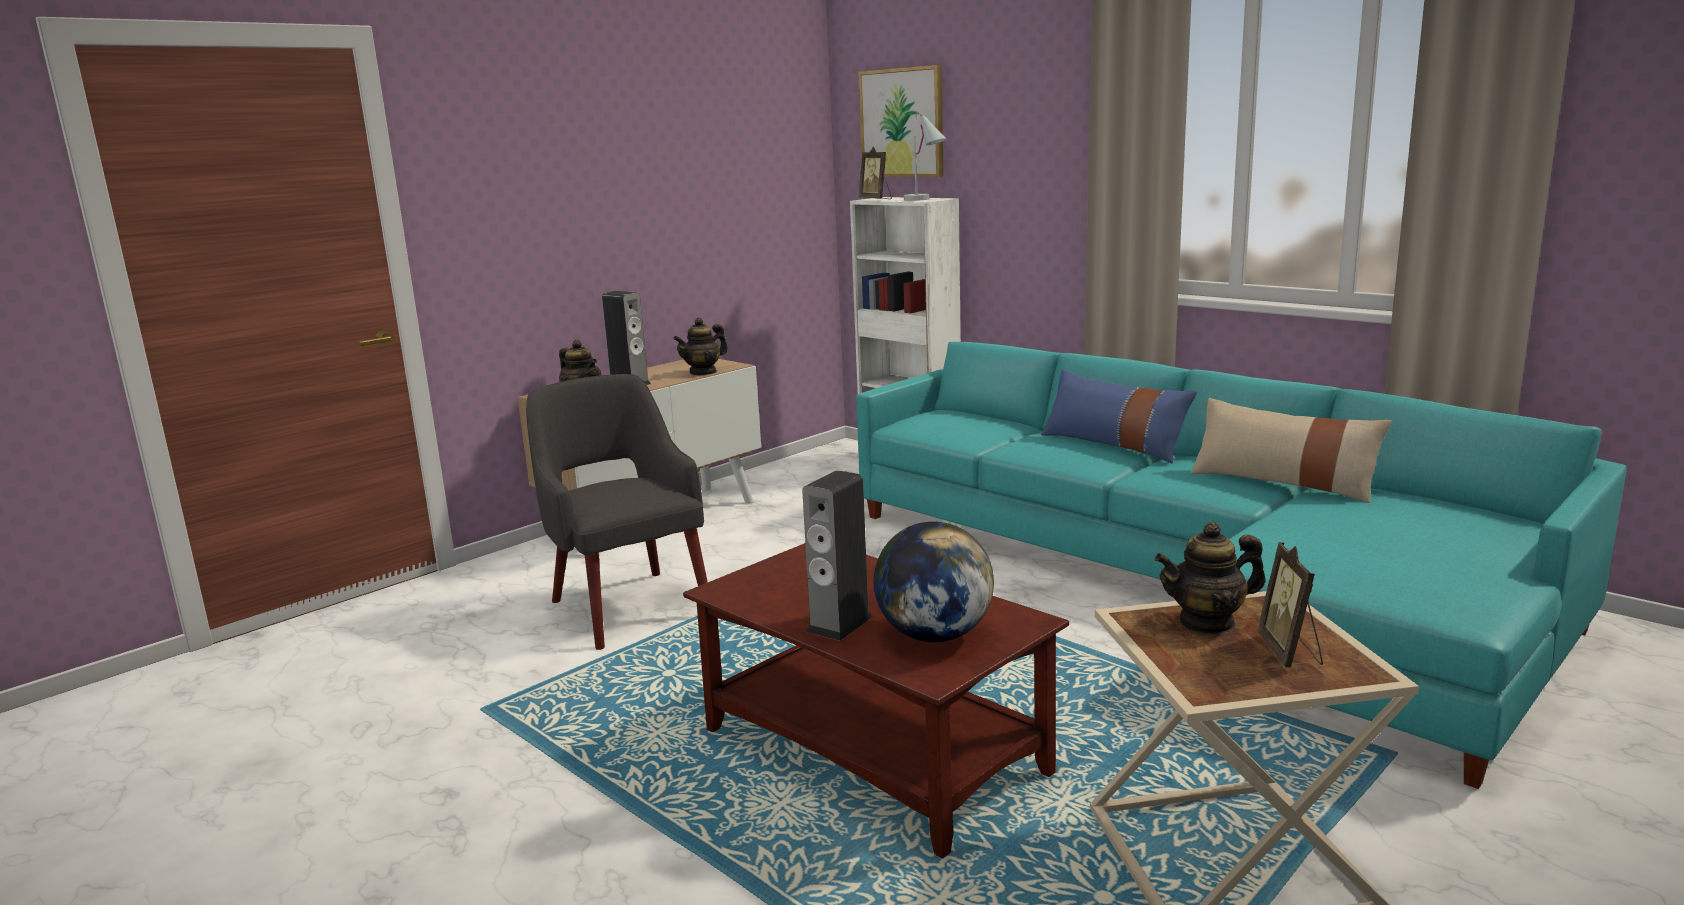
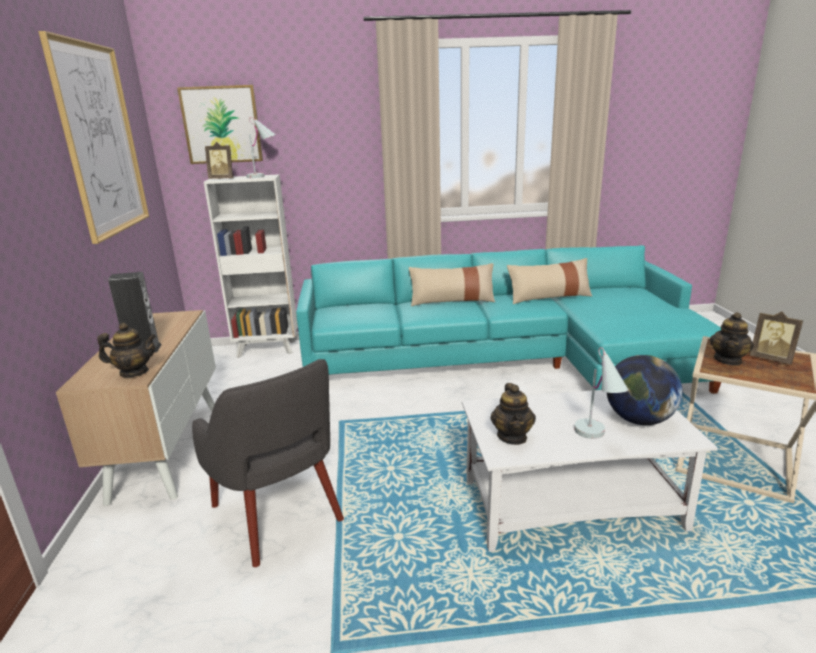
camera: 50 degrees left, 5 degrees up
(629, 607) = (278, 514): grey armchair -> grey armchair turned 135 degrees counterclockwise
(703, 141) = (101, 140): none -> picture
(703, 372) = (179, 324): teapot -> teapot (512, 436)
(839, 624) = (597, 437): speaker -> white table lamp
(876, 752) = (572, 504): brown coffee table -> white coffee table
(1114, 445) = (452, 301): blue pillow -> beige pillow

